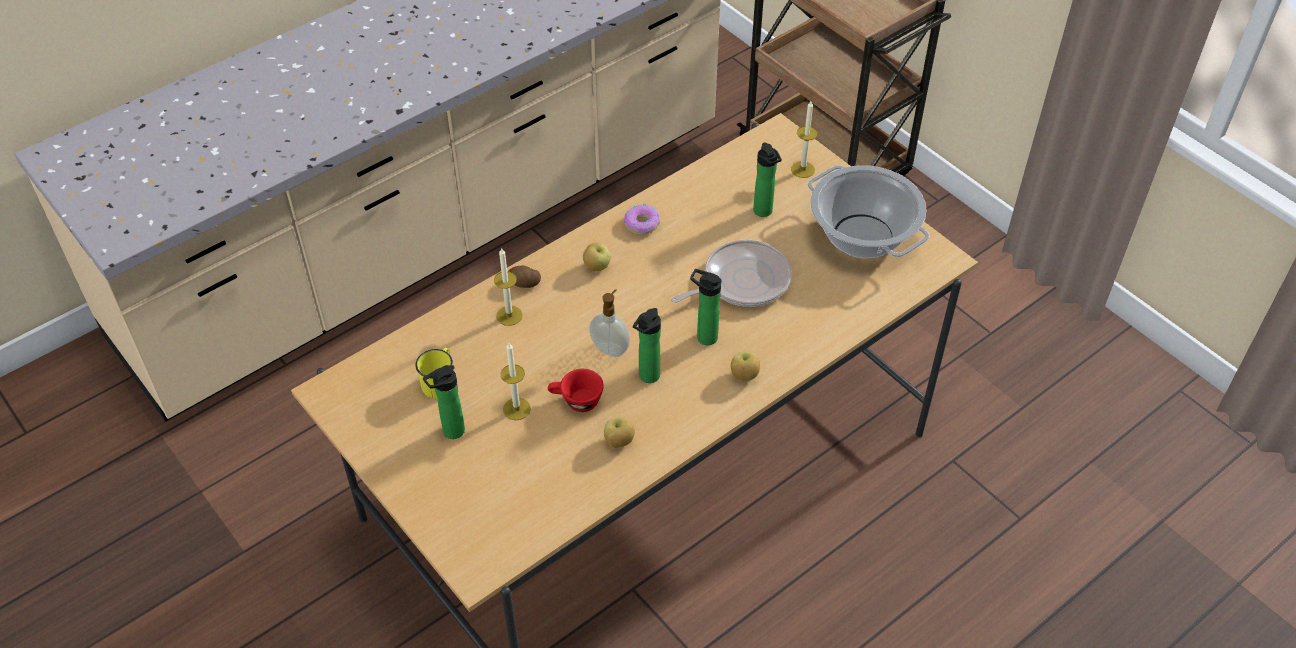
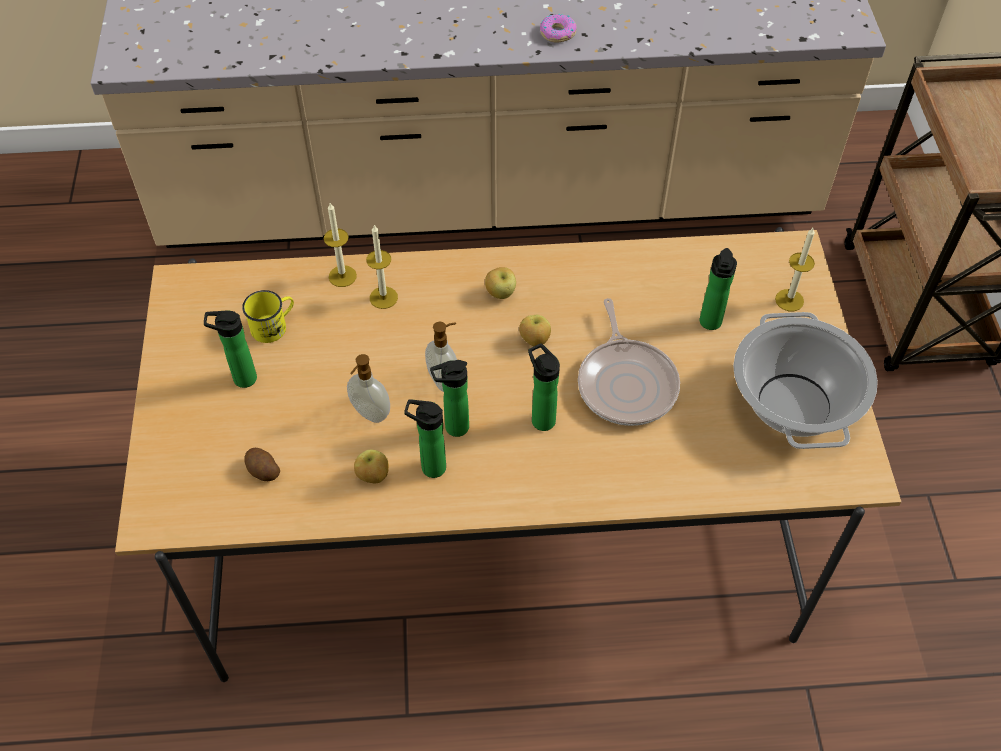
camera: 35 degrees right, 5 degrees up
(516, 409) = (313, 390): candle -> candle (342, 276)
(524, 283) = (422, 274): potato -> potato (263, 471)
(576, 401) = (370, 413): red cup -> soap dispenser
(642, 224) = (579, 273): donut -> donut (557, 33)
(654, 412) = (429, 467): none -> bottle
(741, 281) = (626, 383): frying pan -> frying pan turned 75 degrees clockwise
(744, 376) = (545, 481): apple -> apple (534, 340)

